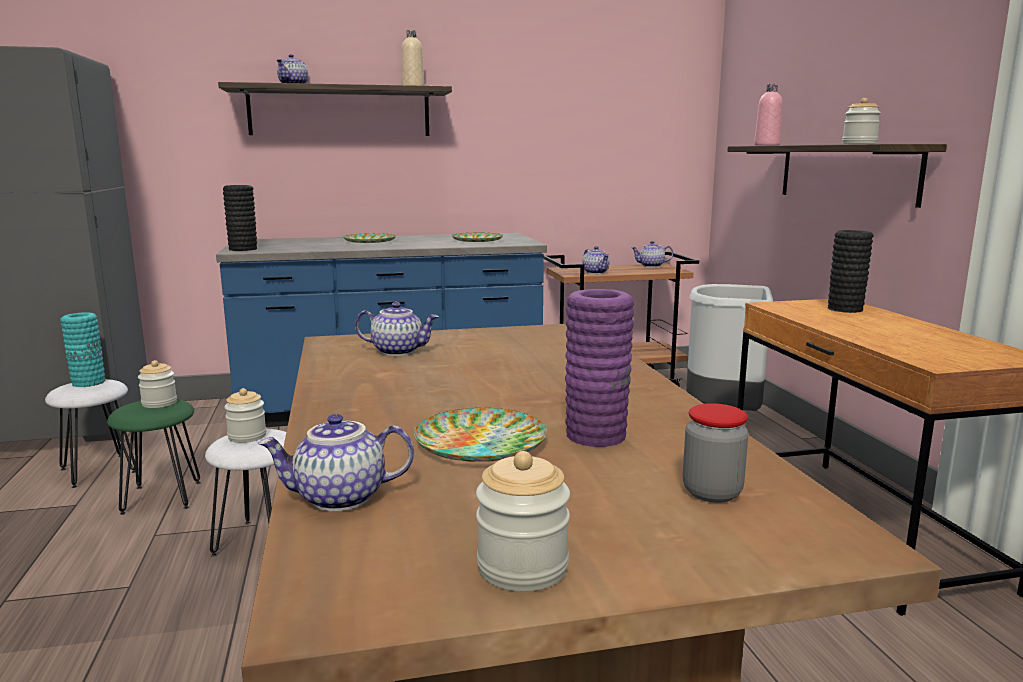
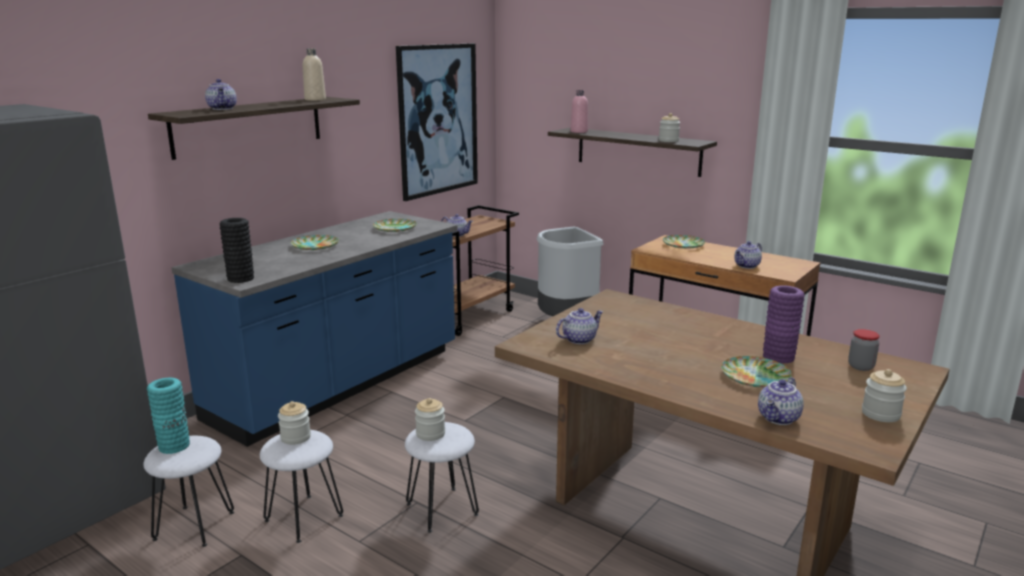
camera: 40 degrees left, 5 degrees up
(162, 497) = (303, 517): green stool -> white stool
(611, 135) = (438, 120): none -> picture
(651, 266) = (476, 220): teapot -> teapot (747, 266)
(845, 309) = (683, 244): black vase -> plate

